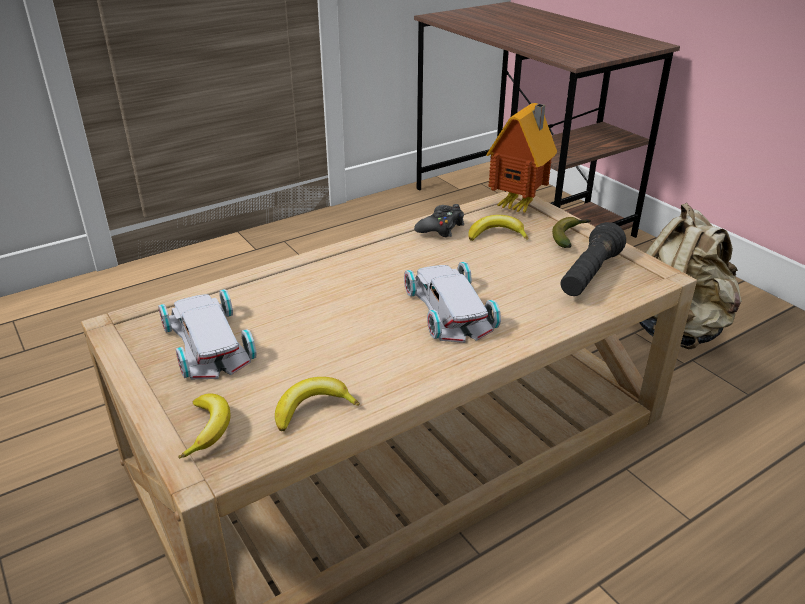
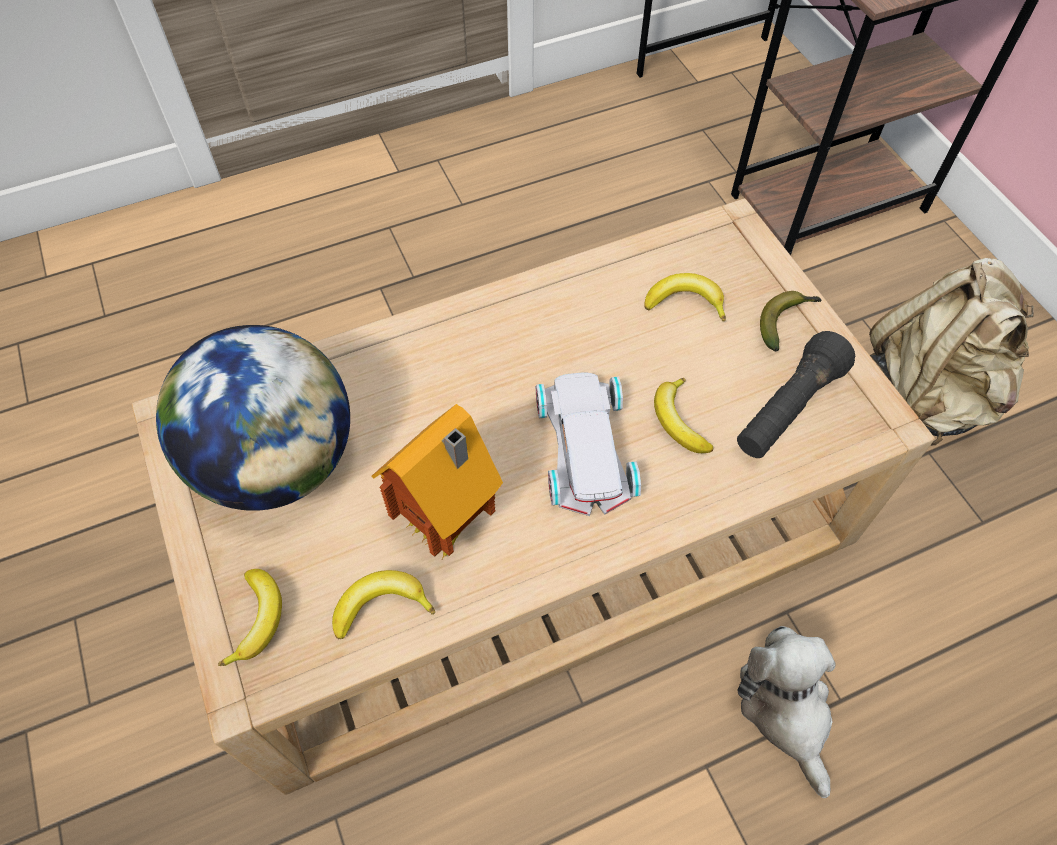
camera: 10 degrees right, 25 degrees up
(209, 341) = (278, 462): white toy car -> globe
(441, 228) = (611, 279): black game controller -> none
(513, 289) = (678, 421): none -> banana
(519, 207) = (732, 246): toy house -> toy house (449, 527)
(650, 533) = (786, 710): none -> plush toy

